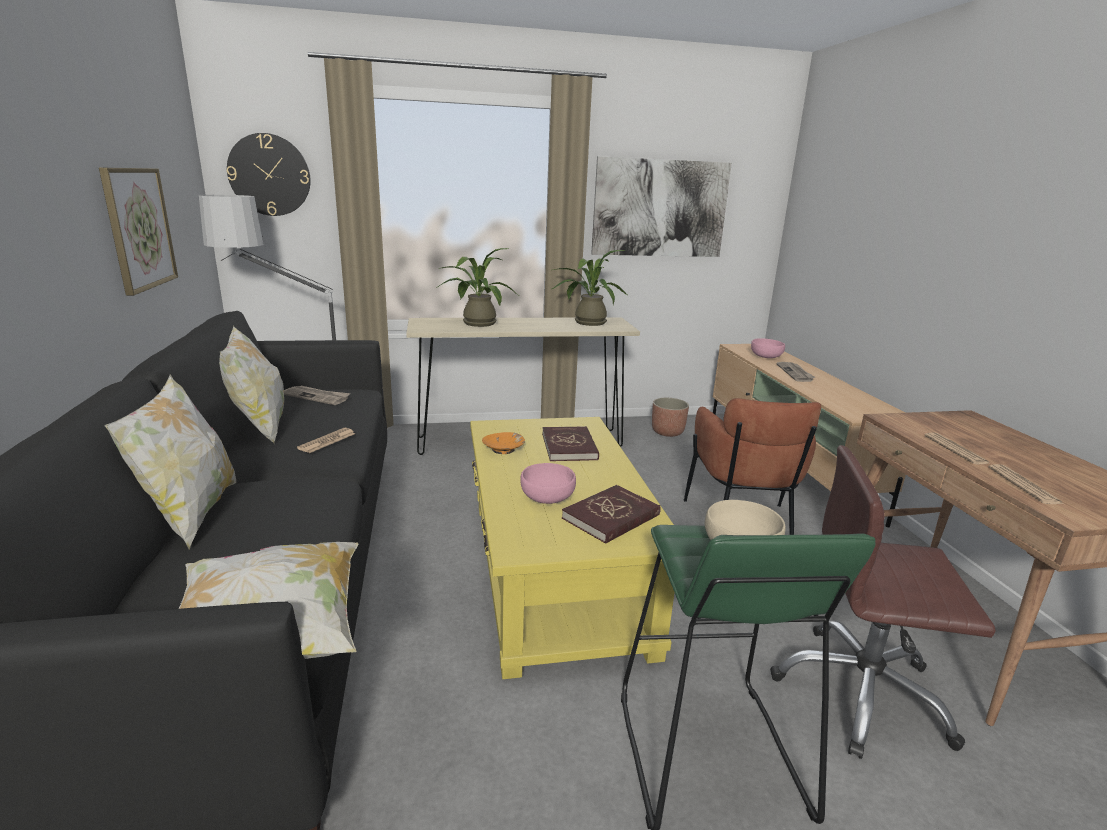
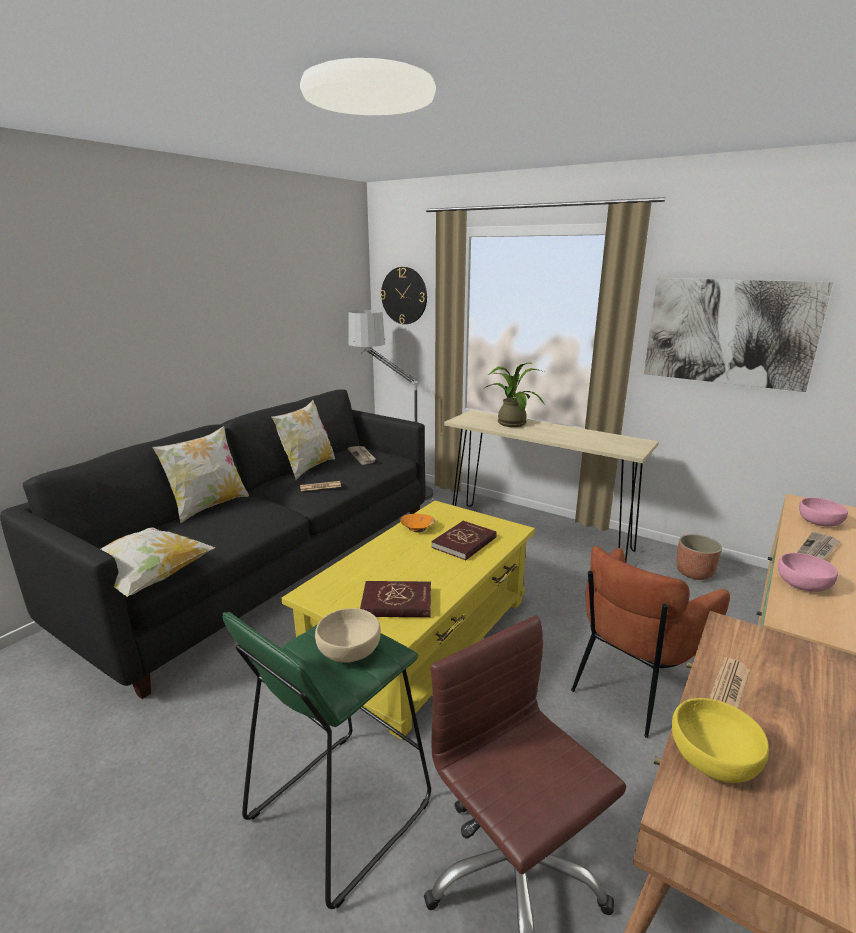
camera: 45 degrees right, 0 degrees up
(139, 228) = (288, 335): picture -> none
(546, 497) = (383, 570): pink bowl -> pink bowl (802, 584)
(586, 322) = (608, 439): potted plant -> none
(1024, 485) = (713, 759): newspaper -> yellow bowl

